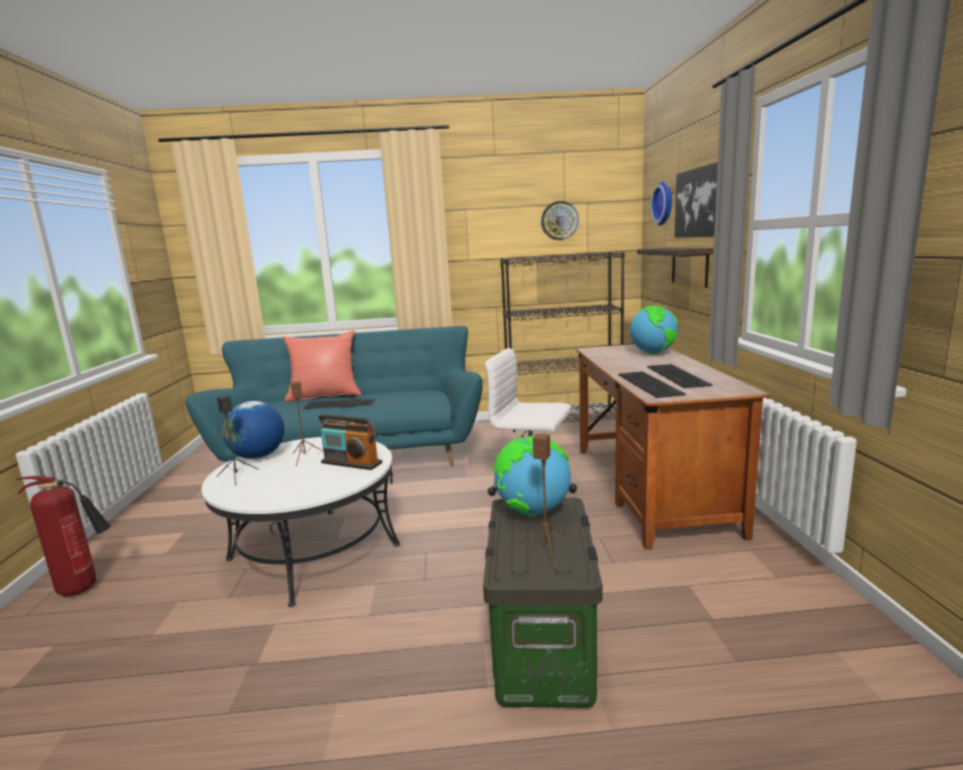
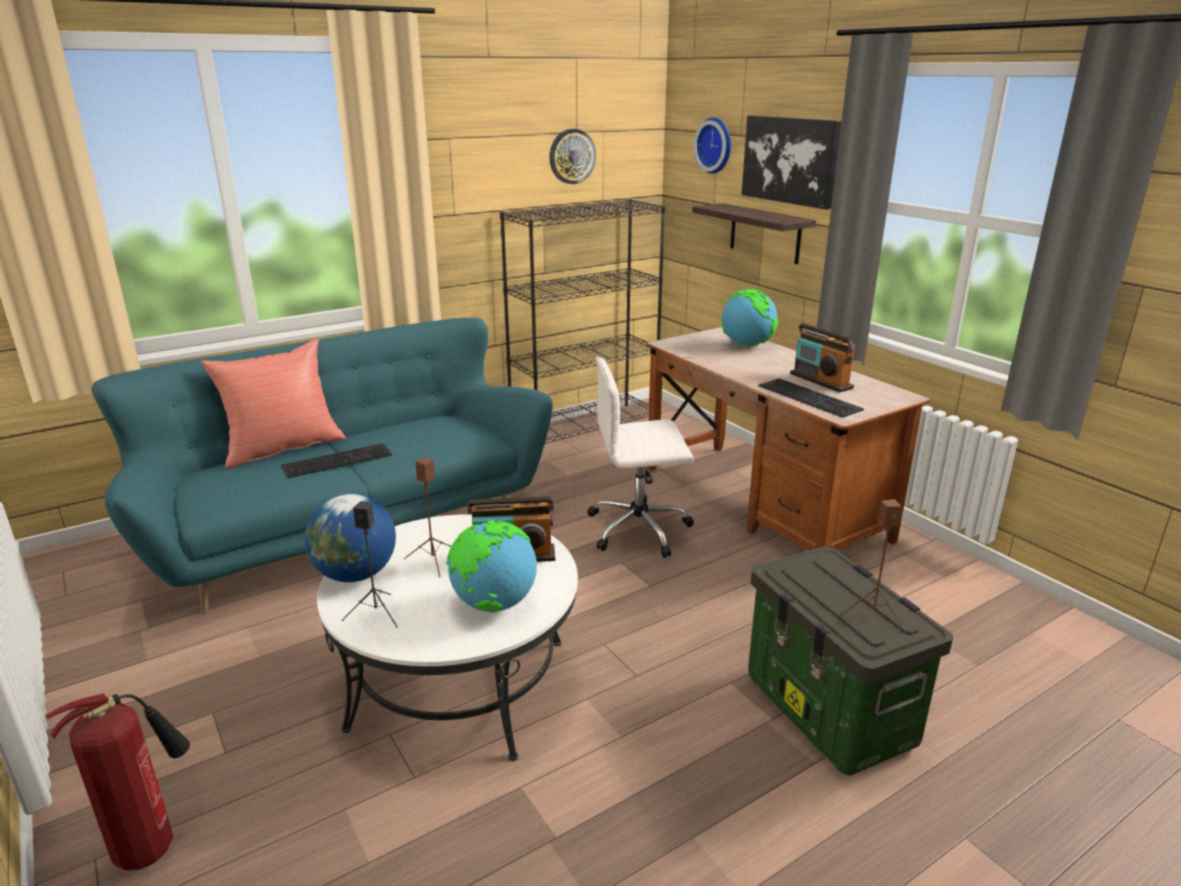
camera: 30 degrees left, 10 degrees up
(532, 512) = (811, 574): globe -> globe (493, 605)
(679, 376) = (821, 381): keyboard -> radio

